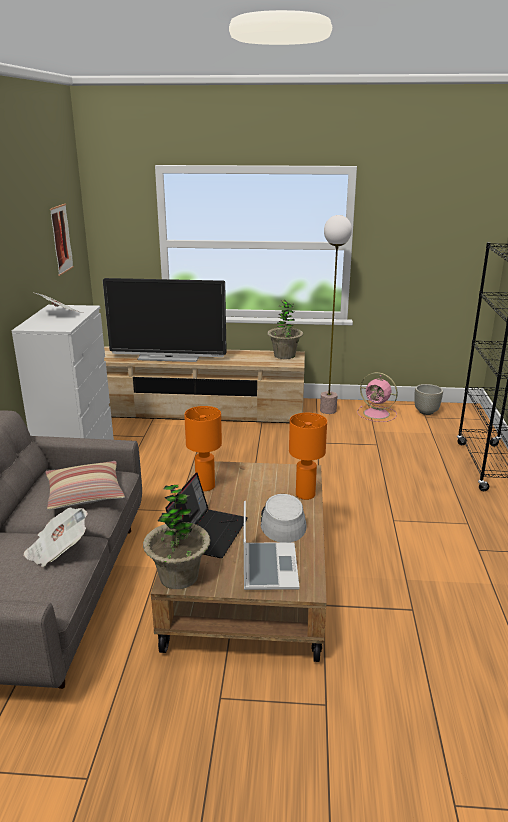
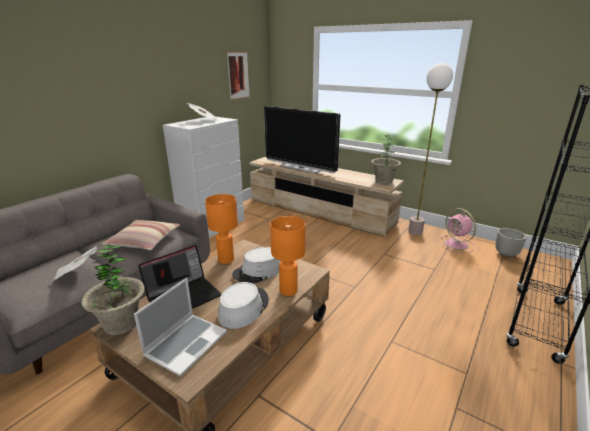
camera: 30 degrees right, 0 degrees up
(254, 487) = (257, 271): none -> grey hat

